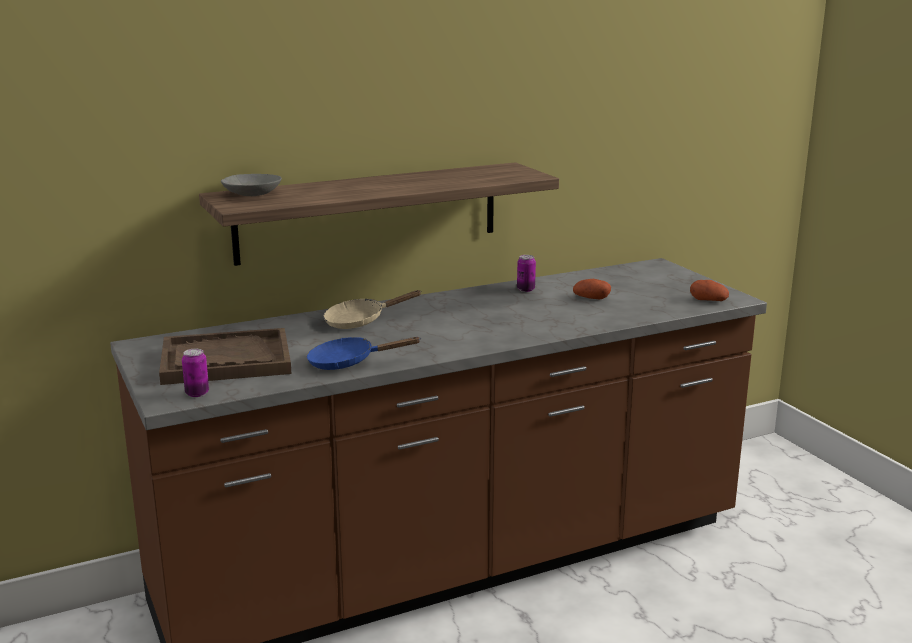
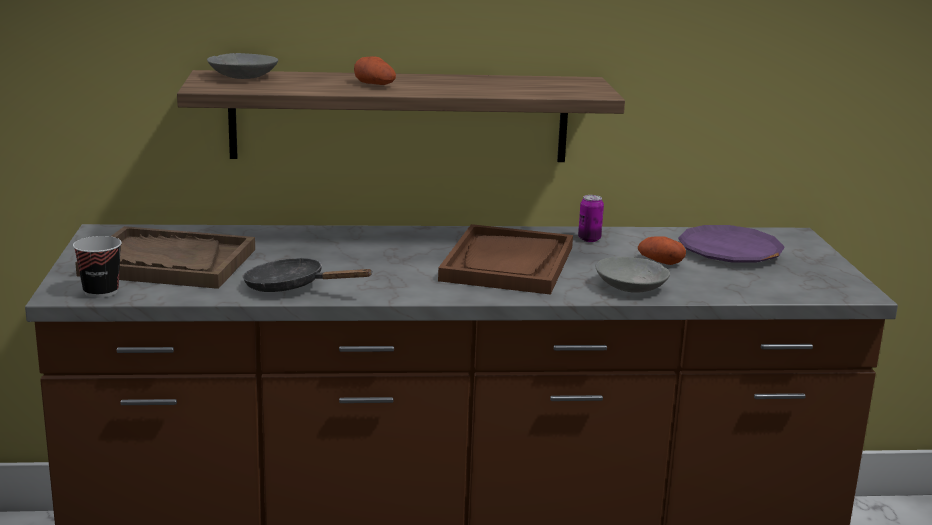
camera: 20 degrees right, 0 degrees up
(197, 393) = (101, 292): can -> cup
(348, 362) = (292, 287): blue frying pan -> black frying pan
(360, 321) = (356, 244): beige frying pan -> none
(488, 317) = (508, 264): none -> brown tray
(591, 319) = (632, 287): none -> grey bowl
(628, 283) = (729, 252): none -> purple plate
(708, 300) = (816, 289): potato -> potato (374, 84)

